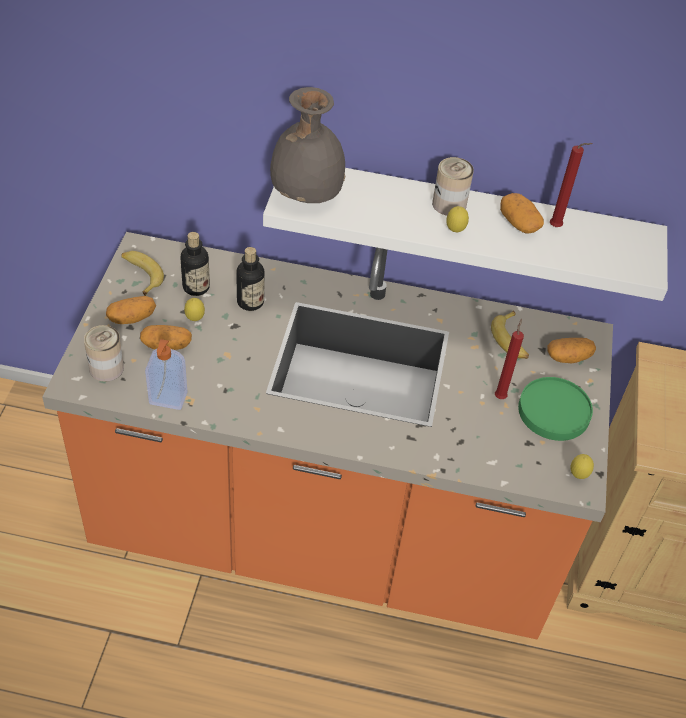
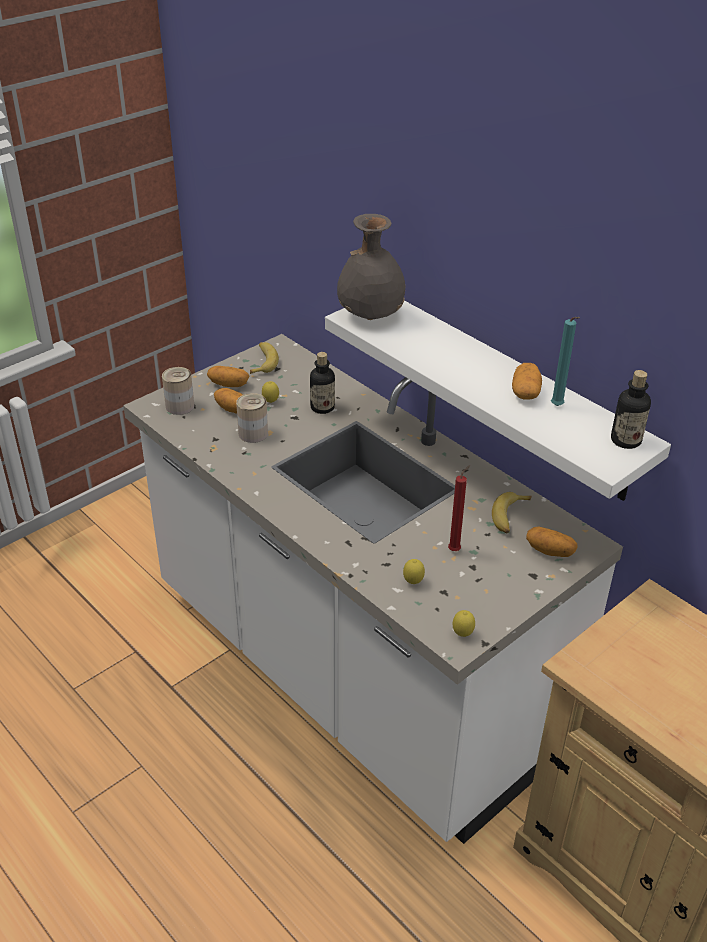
camera: 40 degrees right, 10 degrees down
(168, 399) = (199, 441): soap dispenser -> none
(196, 287) = (293, 383): bottle -> bottle (625, 440)
(325, 532) = (350, 671): orange counter -> white counter
(449, 204) = (479, 360): can -> can (253, 433)
(455, 231) = (462, 377): lemon -> lemon (413, 582)
(553, 411) = (491, 581): green plate -> none
(557, 228) = (558, 407): red candle -> turquoise candle

